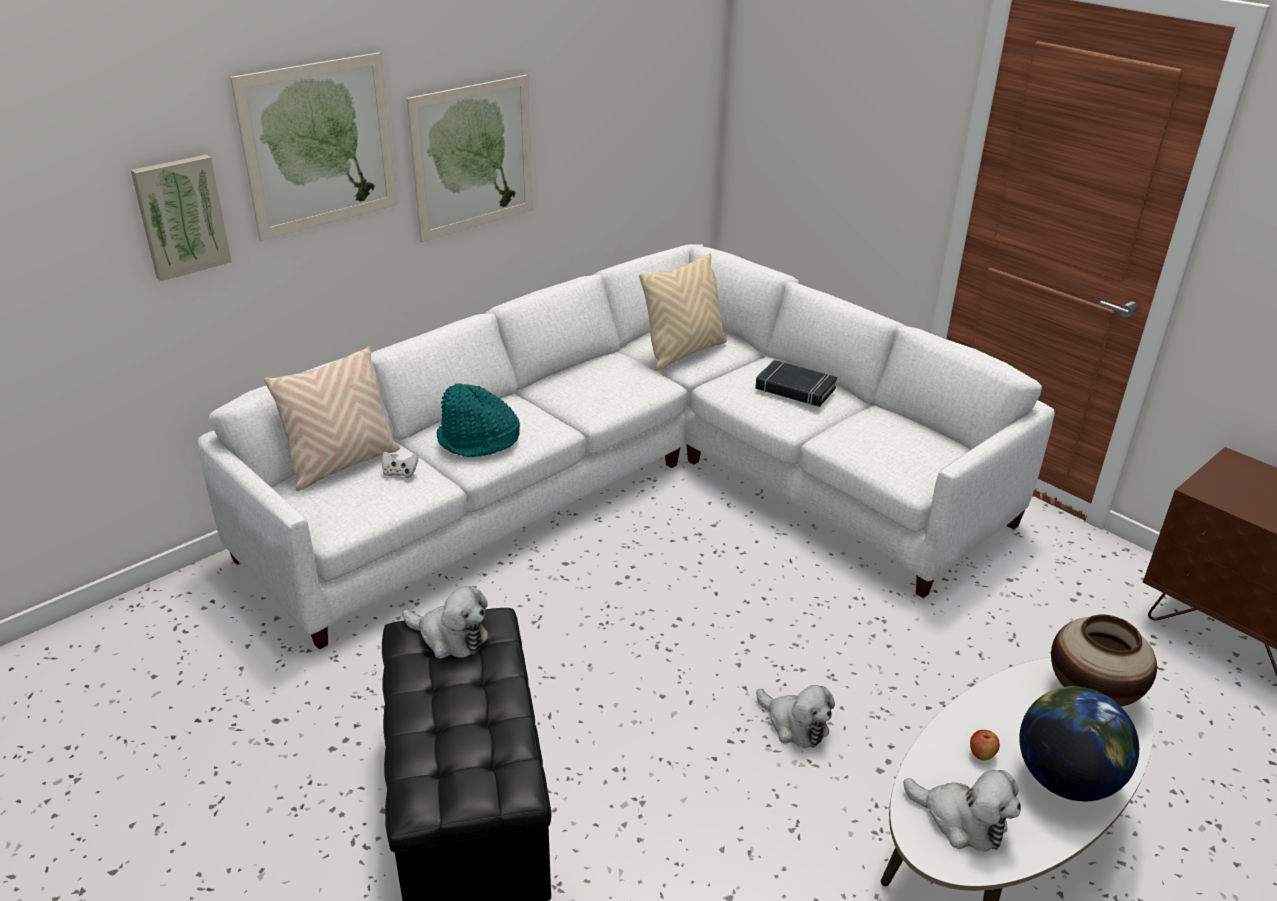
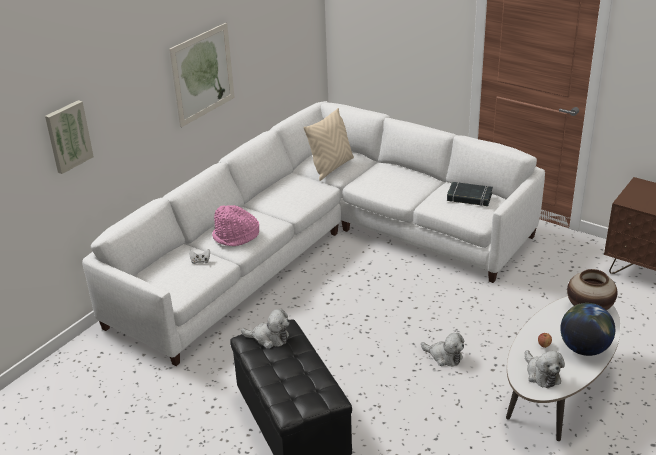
camera: 10 degrees left, 0 degrees up
(319, 145) = (129, 83): picture -> none
(342, 464) = (165, 261): beige pillow -> none
(478, 441) = (236, 236): turquoise hat -> pink hat
(795, 389) = (401, 179): black book -> black book (469, 197)
(962, 821) = (541, 374): plush toy -> plush toy turned 45 degrees clockwise

